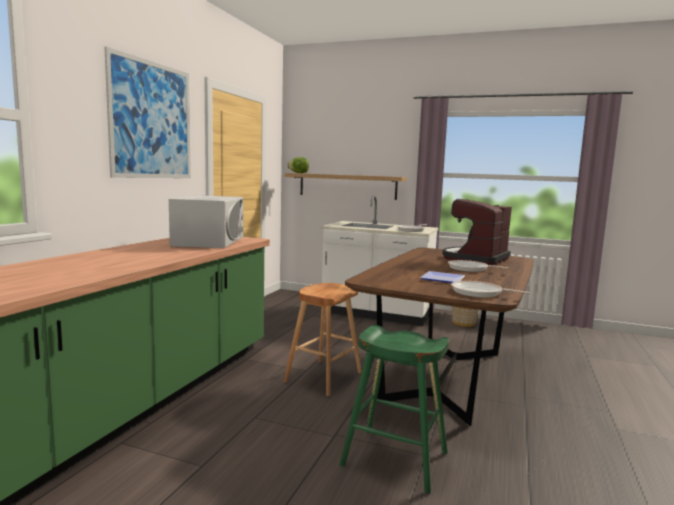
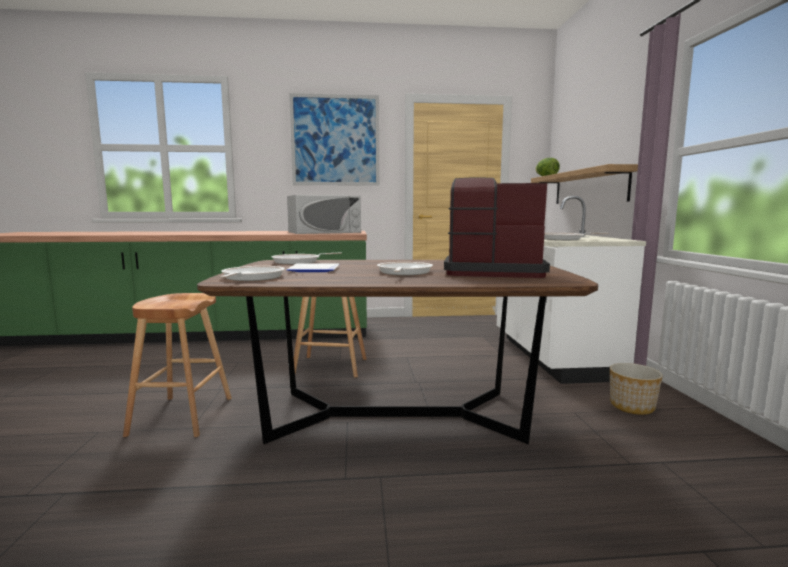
camera: 65 degrees right, 0 degrees up
(379, 276) = (299, 262): none -> frying pan
(395, 459) = (182, 416): green stool -> brown stool

